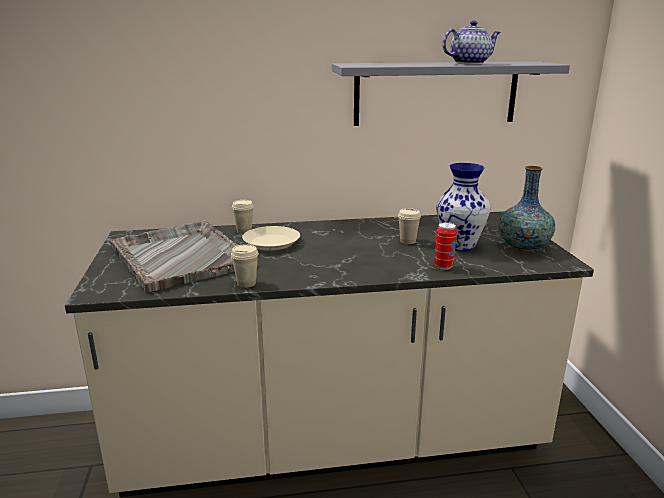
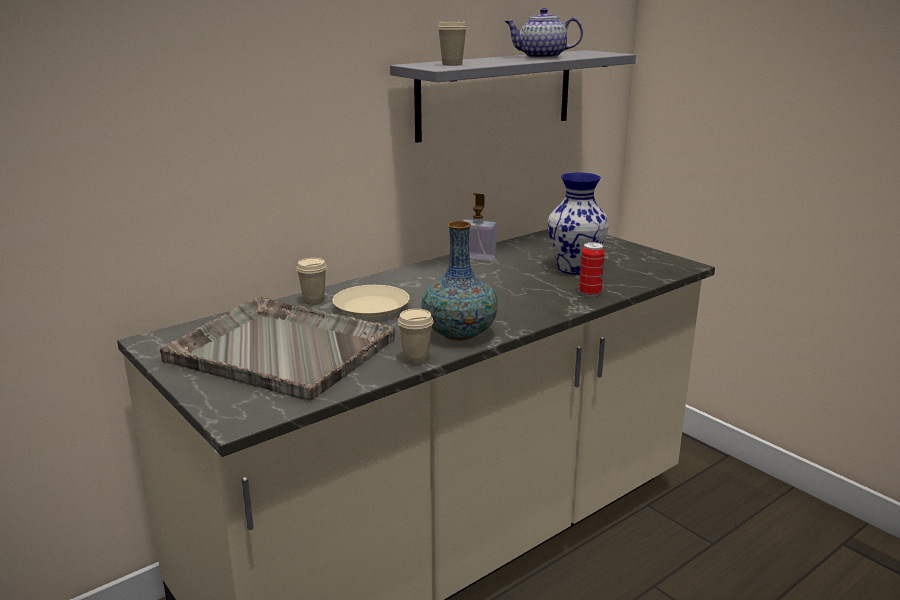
camera: 30 degrees left, 0 degrees up
(395, 223) = (477, 257): none -> soap dispenser
(407, 241) = (518, 274): beige cup -> beige cup (452, 64)
(470, 63) = (541, 57): teapot -> teapot turned 120 degrees counterclockwise
(523, 247) = (632, 258): vase -> vase (459, 334)

